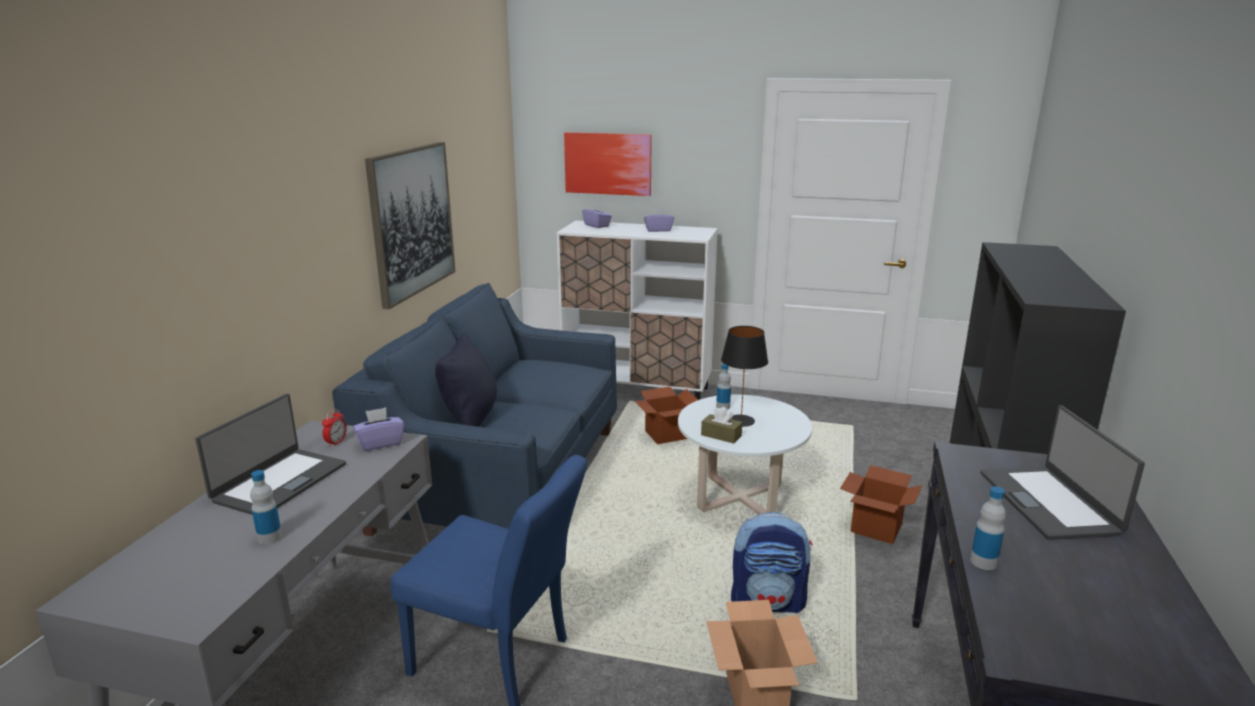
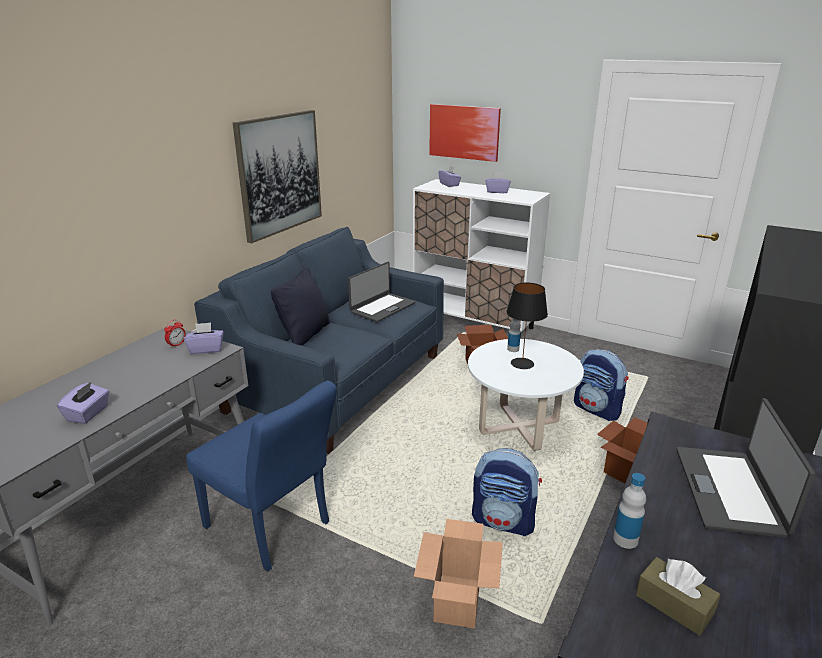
camera: 15 degrees right, 5 degrees up
(270, 538) = (88, 414): bottle -> purple tissue box
(279, 482) = (120, 371): laptop -> laptop (382, 307)
(721, 435) = (498, 374): brown tissue box -> brown tissue box (674, 604)
(815, 467) = (597, 410): none -> backpack

